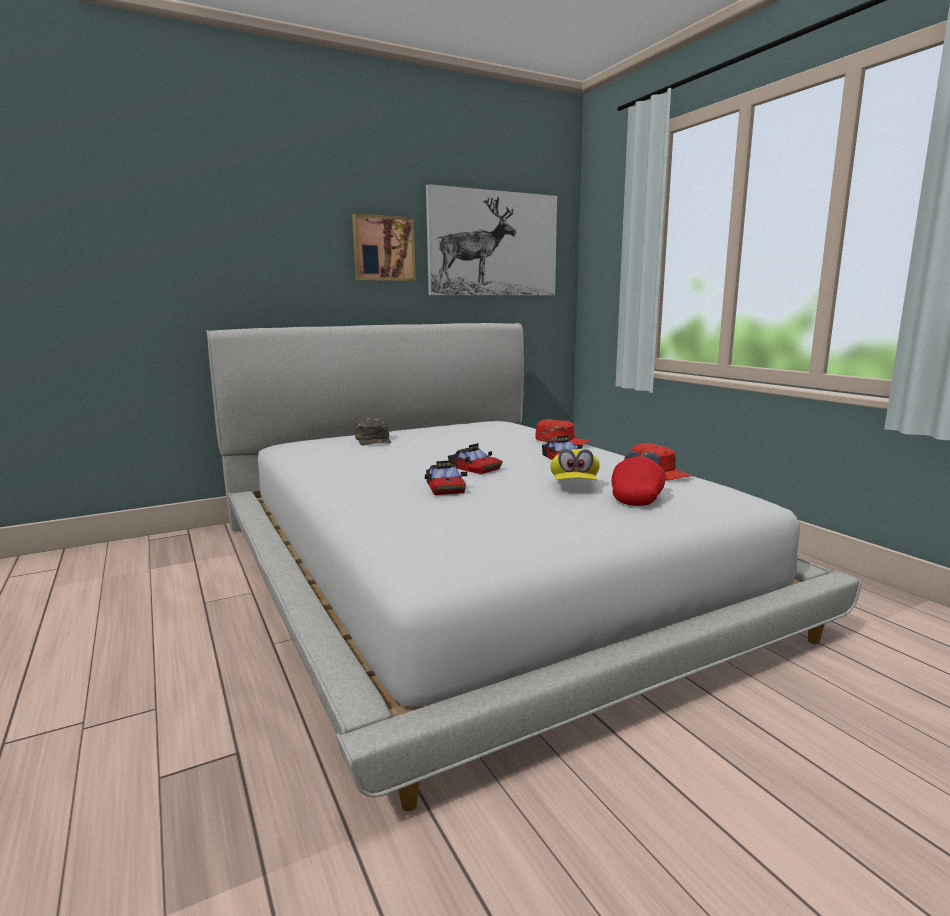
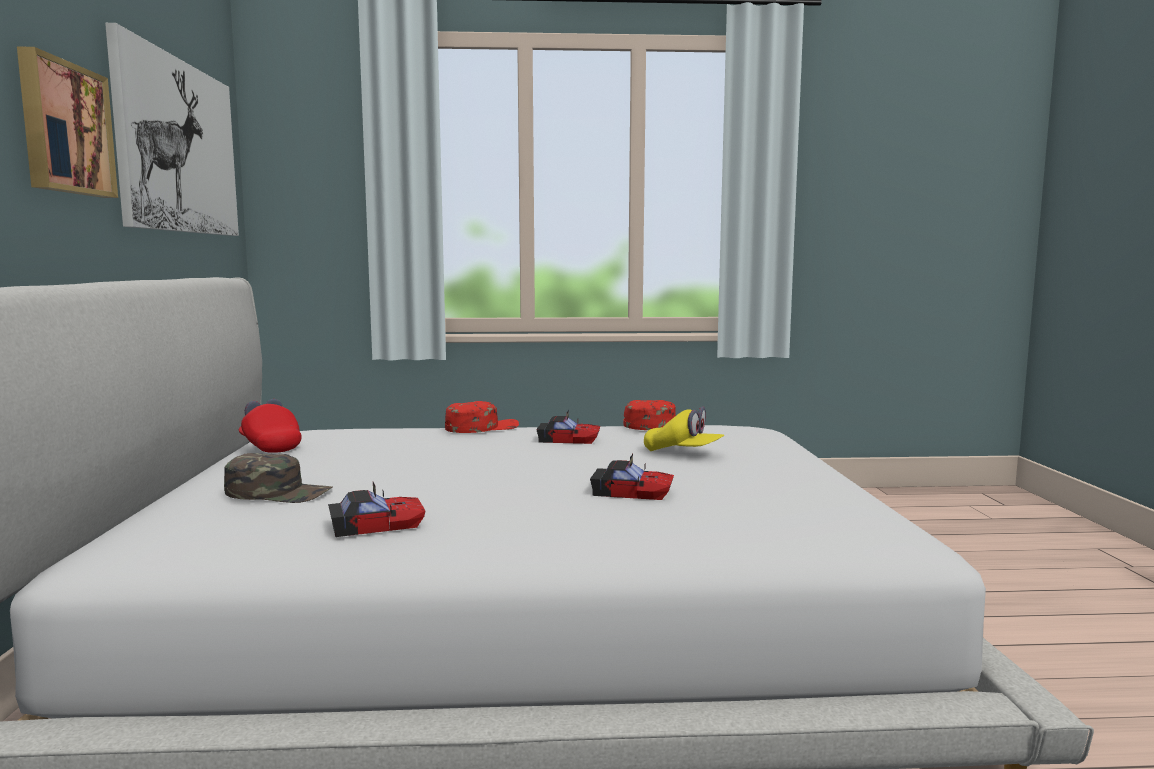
camera: 65 degrees left, 5 degrees down
(474, 468) = (557, 470): toy car -> toy car (376, 524)
(637, 496) = (737, 445): red cap -> red cap (270, 446)

